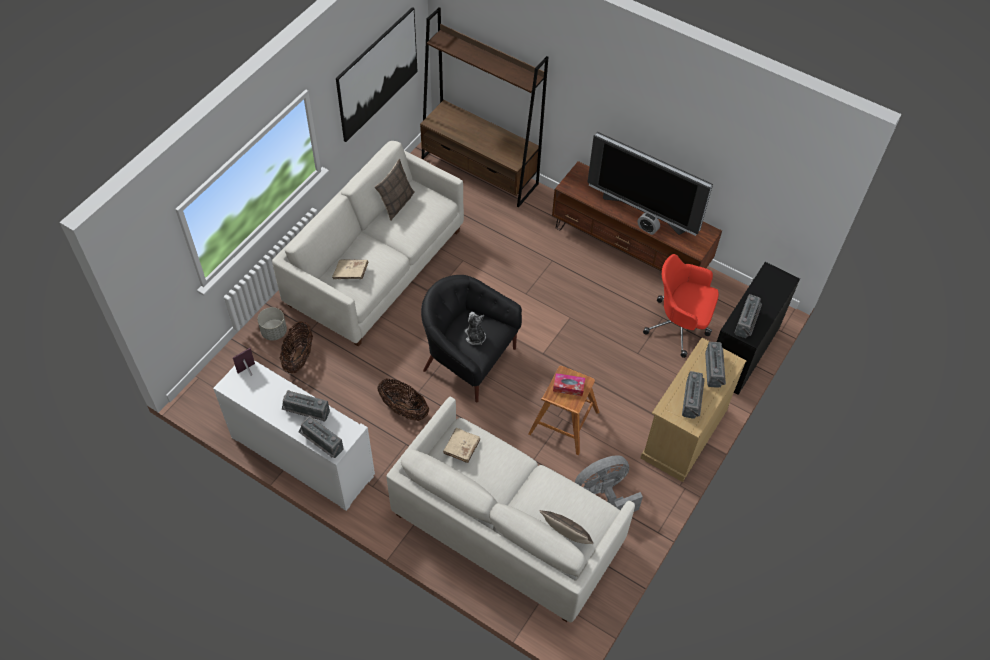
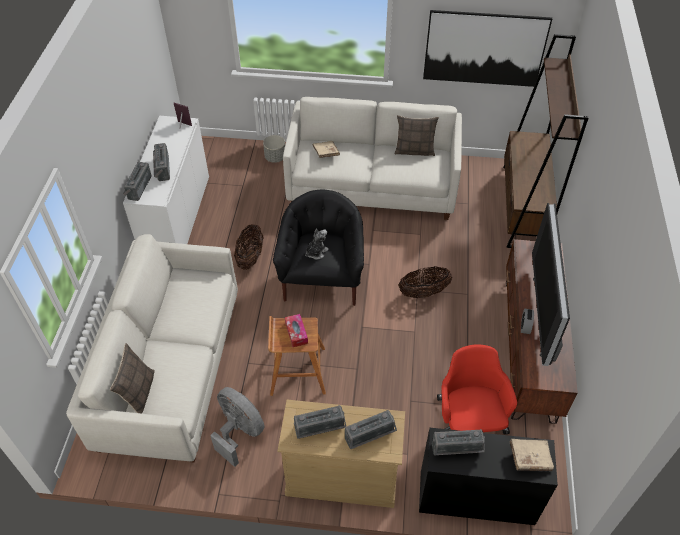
camera: 65 degrees right, 5 degrees down
(298, 357) = (261, 179): basket -> basket (423, 292)
(461, 448) = (195, 285): beige book -> beige book (530, 458)

